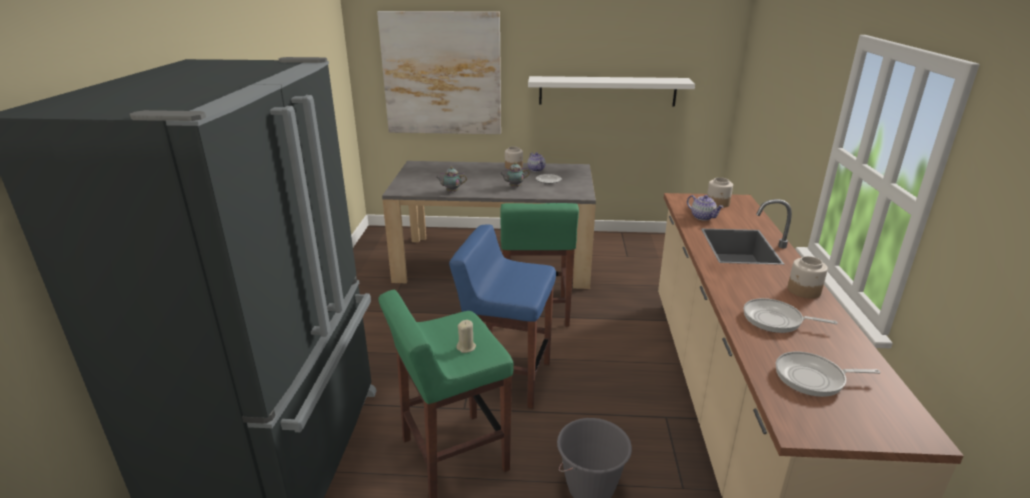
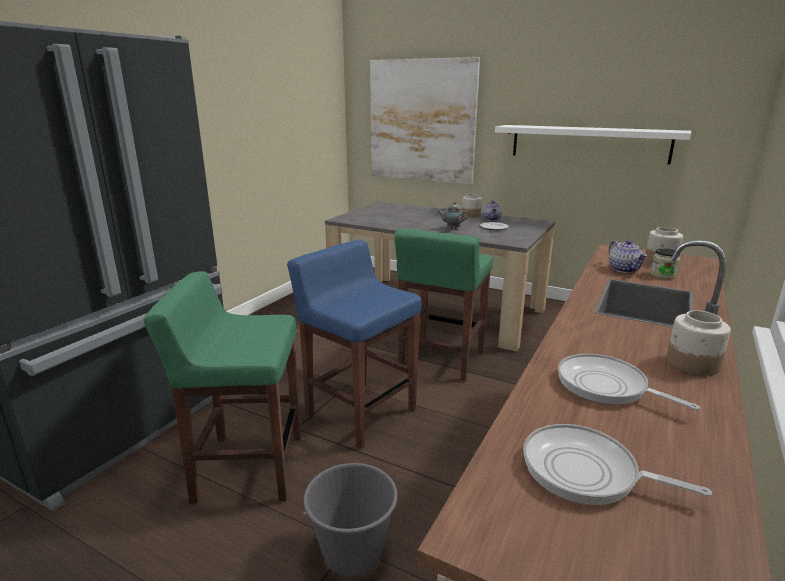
camera: 25 degrees right, 5 degrees down
(451, 191) = (388, 225): teapot -> none
(466, 347) = (244, 343): beige candle -> none
(730, 217) = (663, 275): none -> jar

